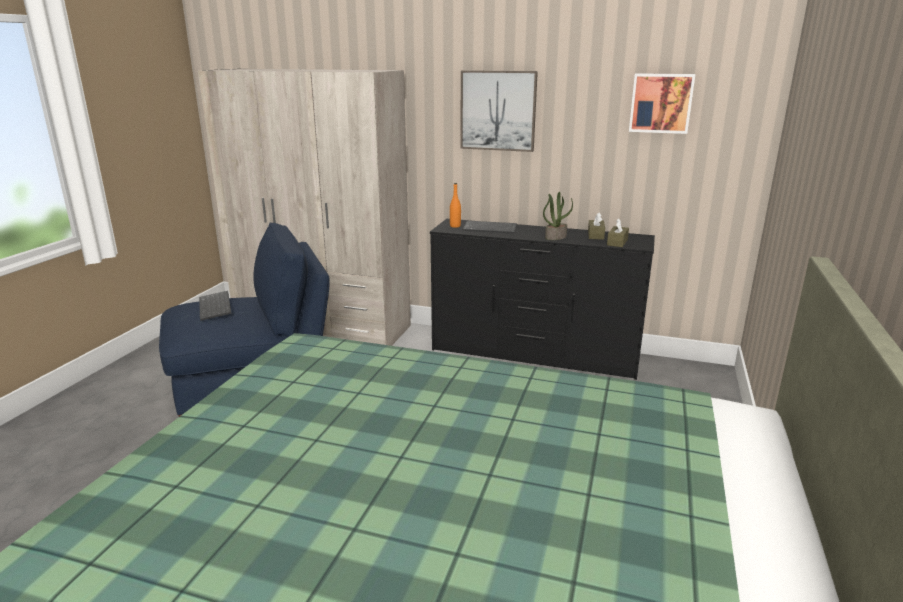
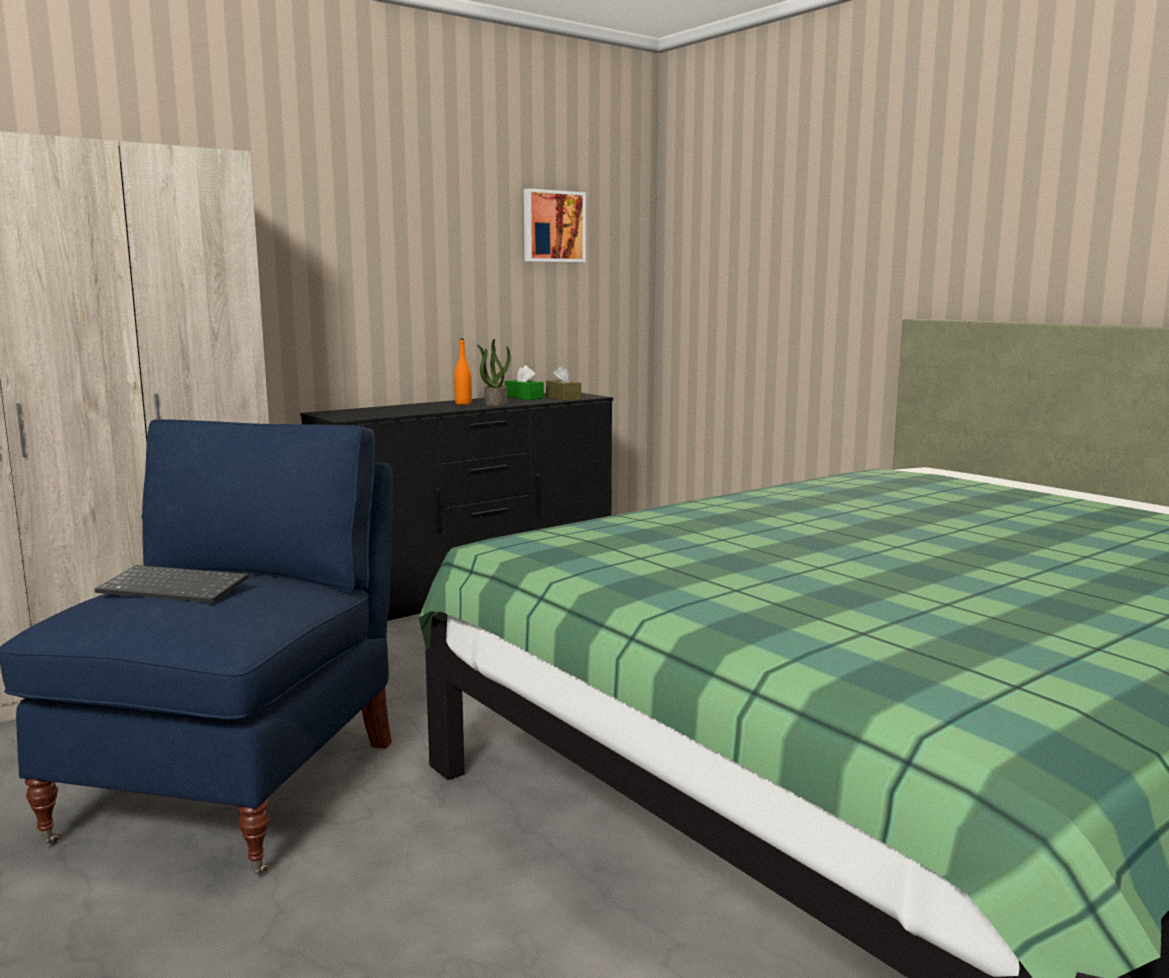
camera: 55 degrees left, 10 degrees down
(455, 226) = (346, 414): orange bottle -> orange bottle (463, 403)
(490, 228) = (398, 409): keyboard -> none
(498, 110) = (362, 235): picture -> none
(595, 235) = (524, 397): brown tissue box -> green tissue box

